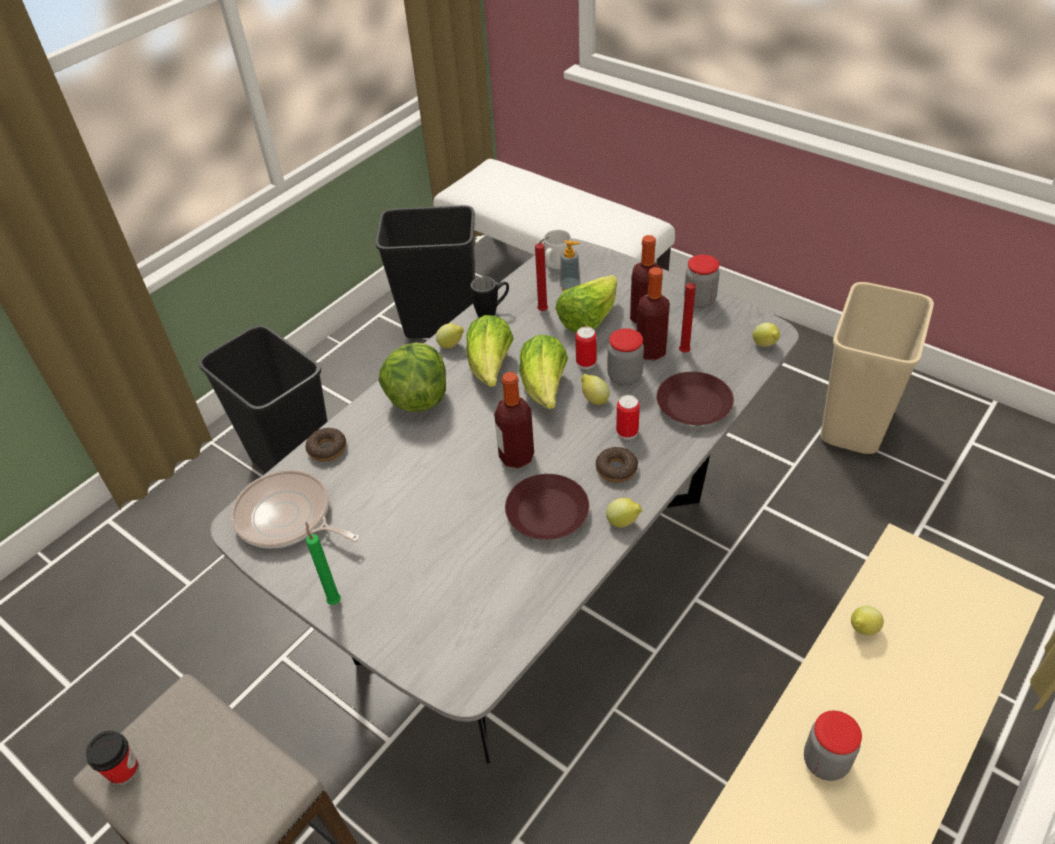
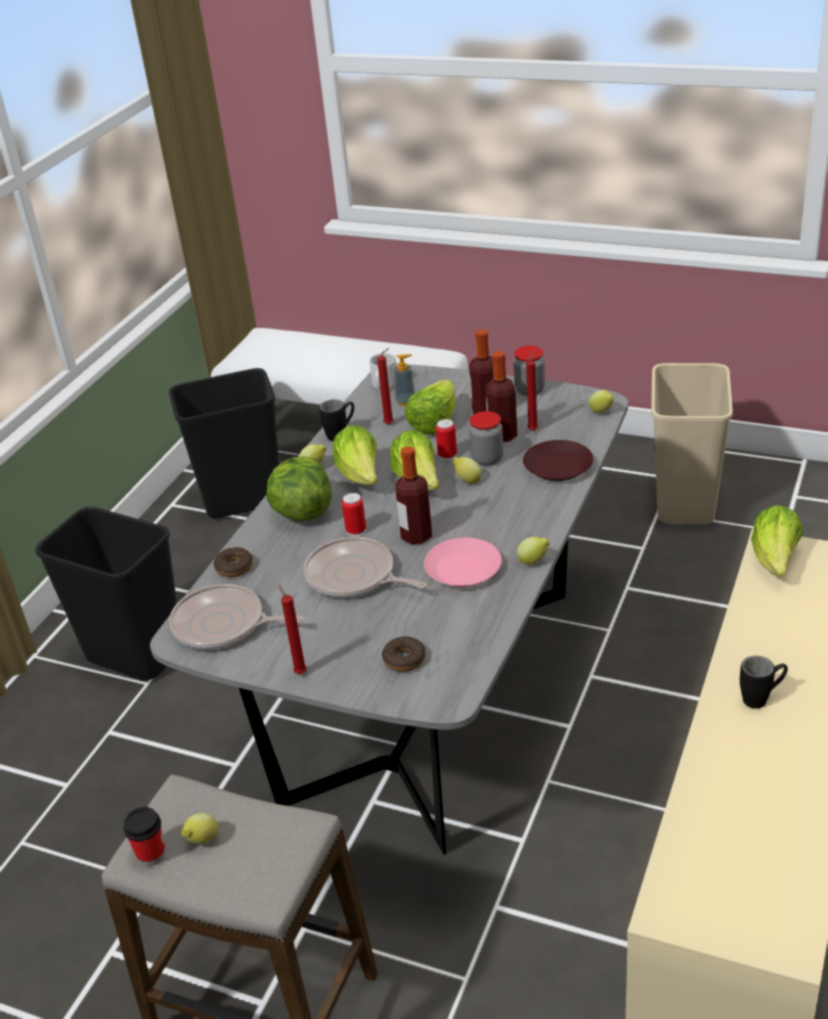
camera: 15 degrees left, 10 degrees down
(334, 600) = (299, 672): green candle -> red candle
(435, 492) = (354, 576): none -> frying pan
(547, 513) = (463, 570): brown plate -> pink plate
(616, 469) = (510, 526): donut -> donut (404, 659)
(627, 432) = (507, 498): can -> can (356, 530)
(825, 761) = (761, 698): jar -> black mug
(862, 630) = (757, 606): lemon -> lemon (202, 840)
(901, 574) = (775, 561): none -> lettuce

